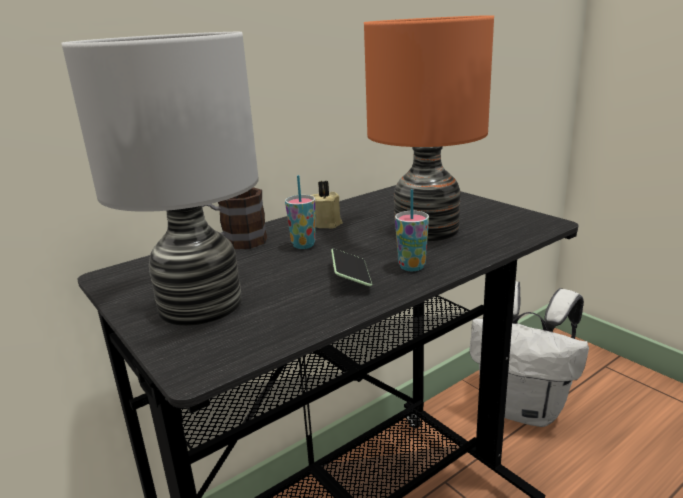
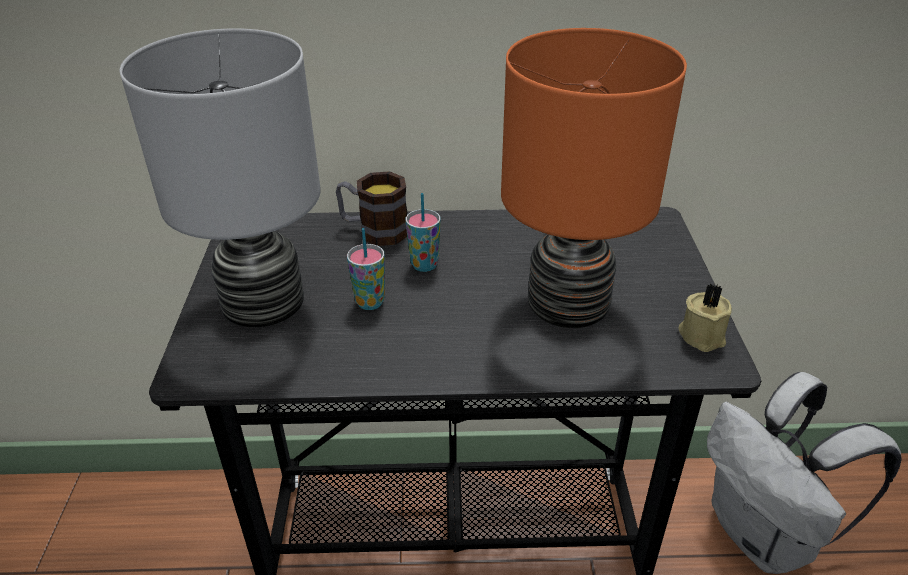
camera: 35 degrees right, 15 degrees up
(326, 223) = (484, 240): beige candle -> beige candle (702, 335)
(351, 277) = (410, 333): phone -> none
(411, 266) = (480, 350): cup -> cup (370, 302)

